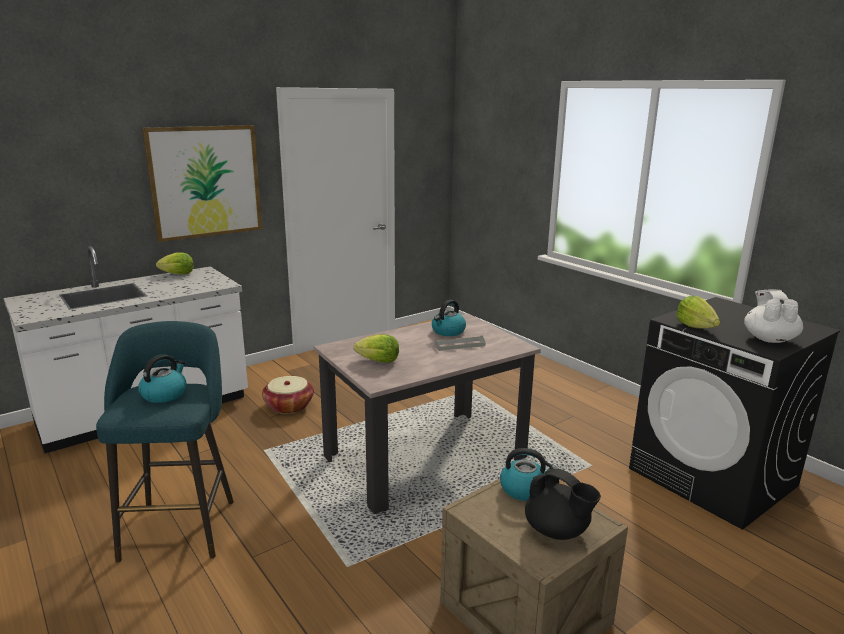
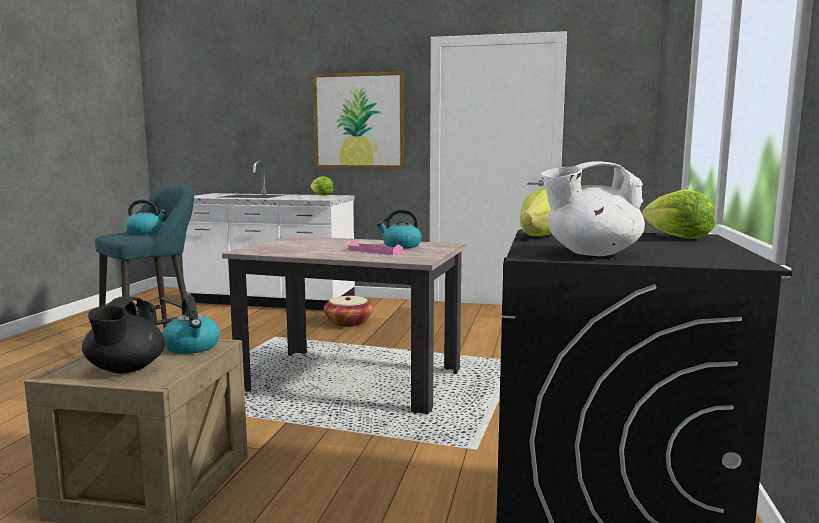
camera: 50 degrees right, 10 degrees down
(378, 361) = (290, 245): lettuce -> lettuce (676, 237)
(459, 345) = (375, 251): grey tray -> pink tray
(769, 339) = (591, 253): white teapot -> white teapot turned 150 degrees counterclockwise

